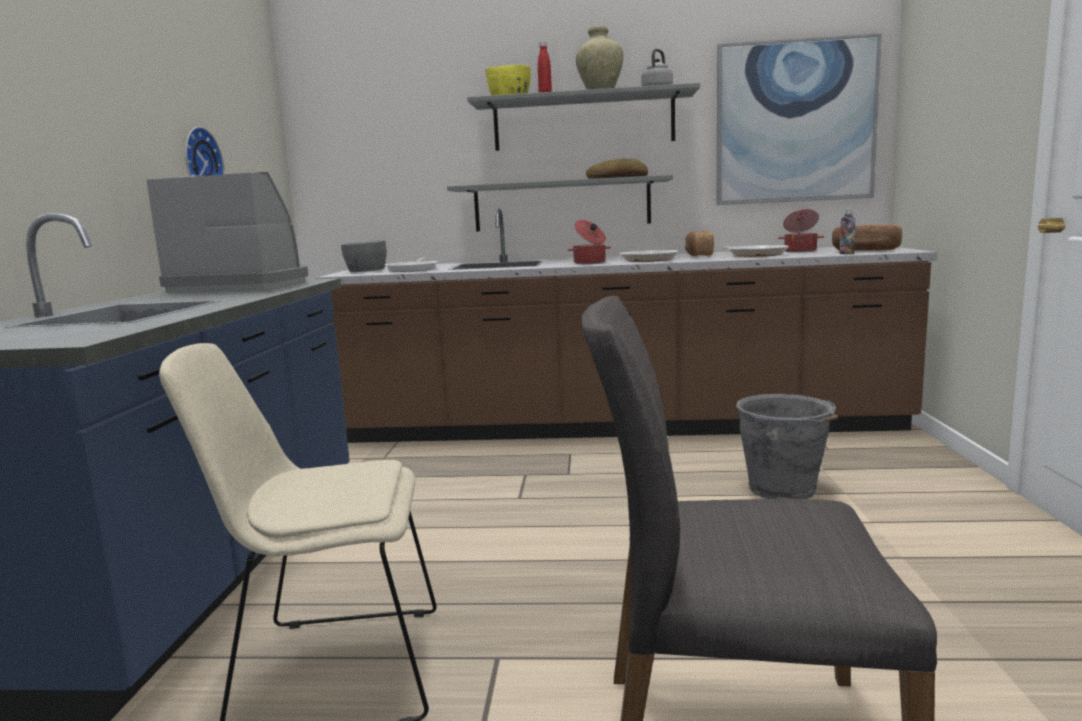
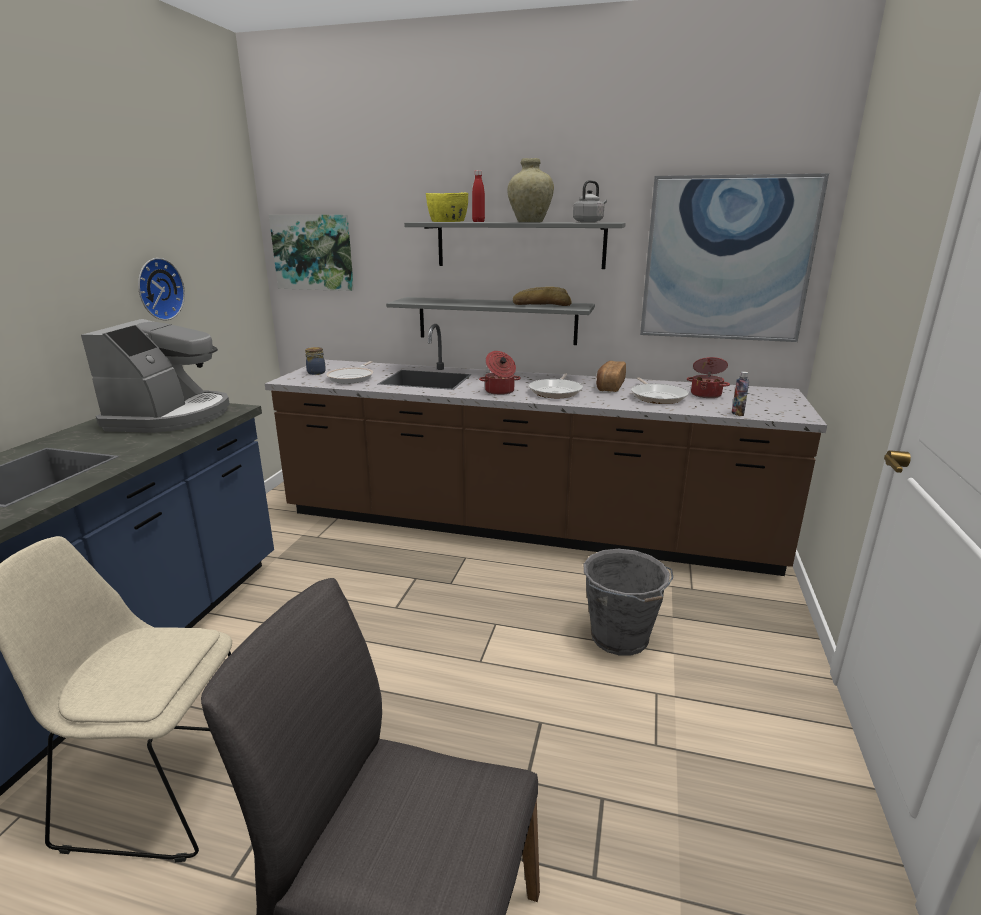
camera: 10 degrees right, 10 degrees up
(243, 287) = (171, 416): coffee machine -> coffee machine turned 75 degrees clockwise
(348, 147) = (313, 252): none -> picture
(365, 270) = (315, 372): grey bowl -> jar
(865, 250) = (767, 404): bread -> none

